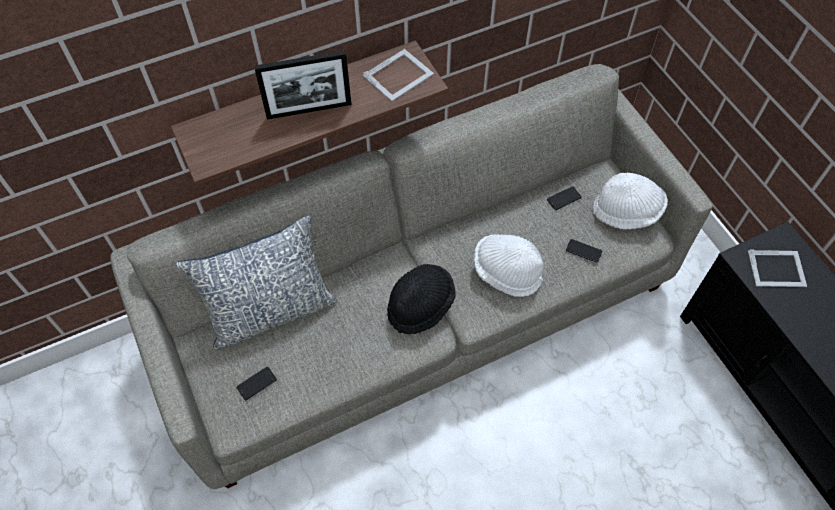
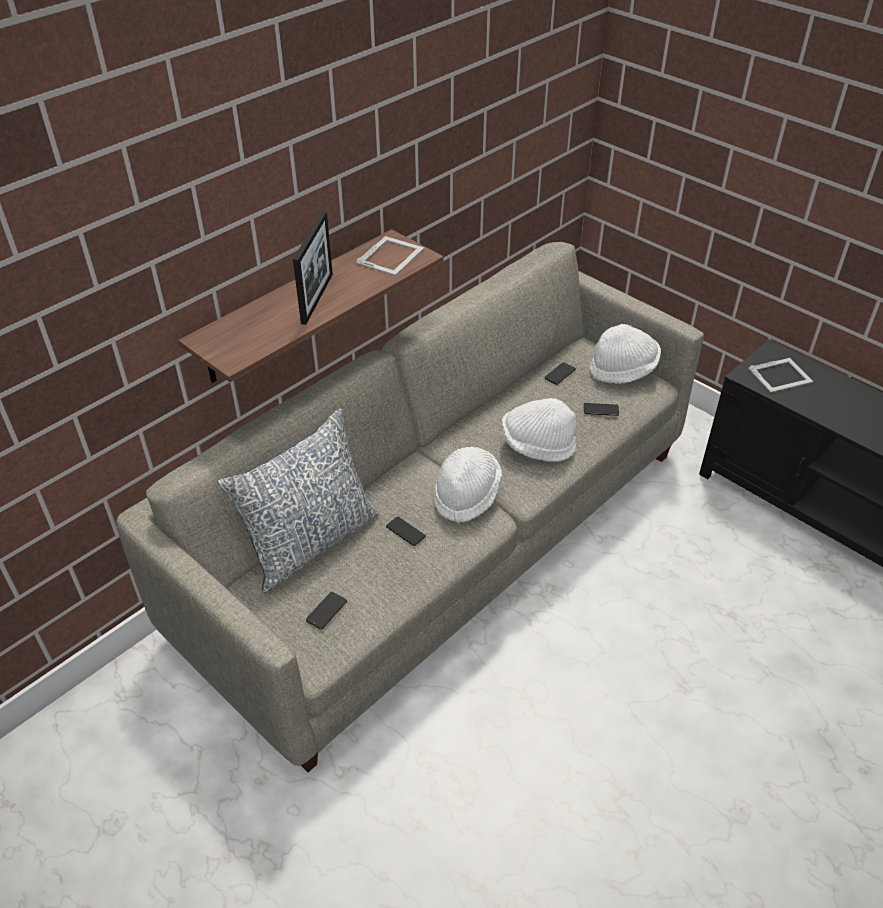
camera: 20 degrees left, 15 degrees down
(309, 110) = (317, 298): picture frame -> picture frame turned 45 degrees counterclockwise
(352, 327) = (405, 531): none -> phone
(420, 306) = (466, 495): black hat -> white hat

